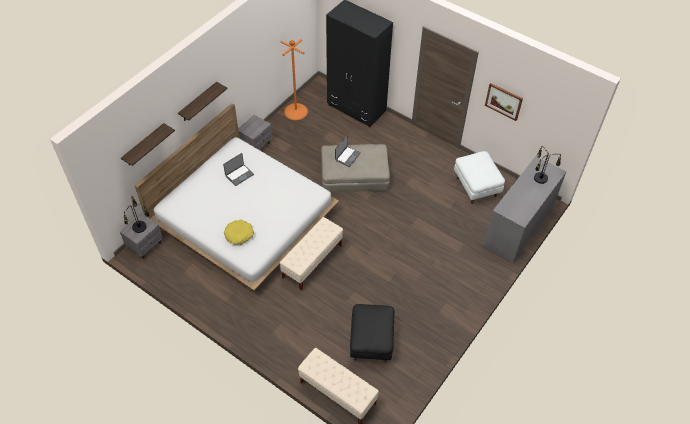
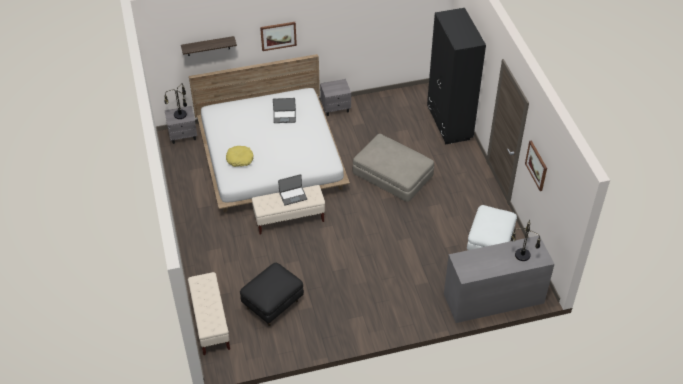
camera: 40 degrees right, 5 degrees down
(198, 102) = (278, 35): shelf -> picture
(296, 111) = (395, 99): orange clothes rack -> none
(347, 156) = (388, 151): laptop -> laptop (293, 196)

